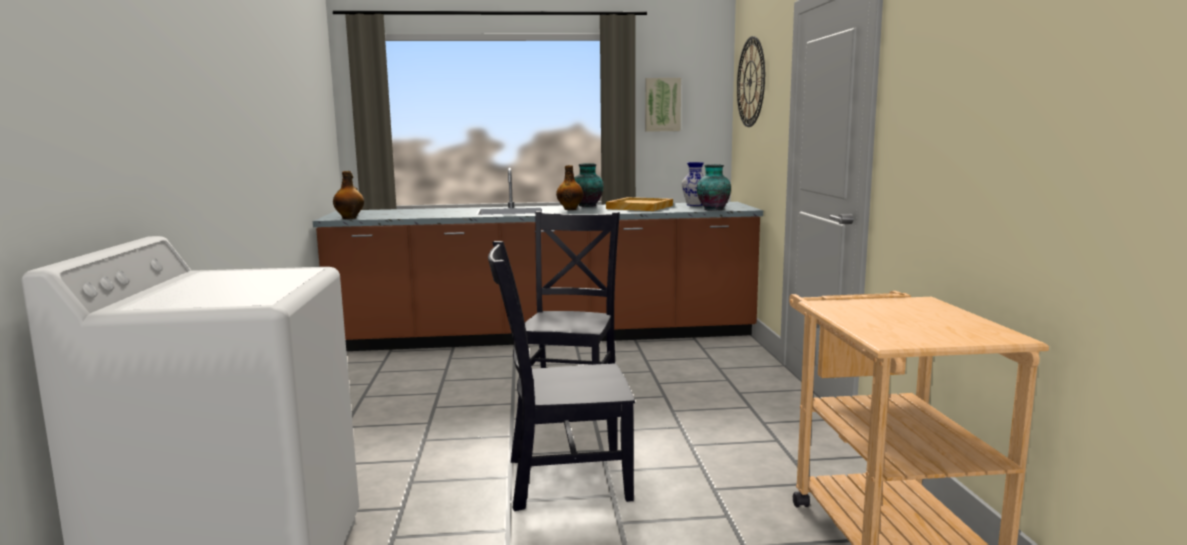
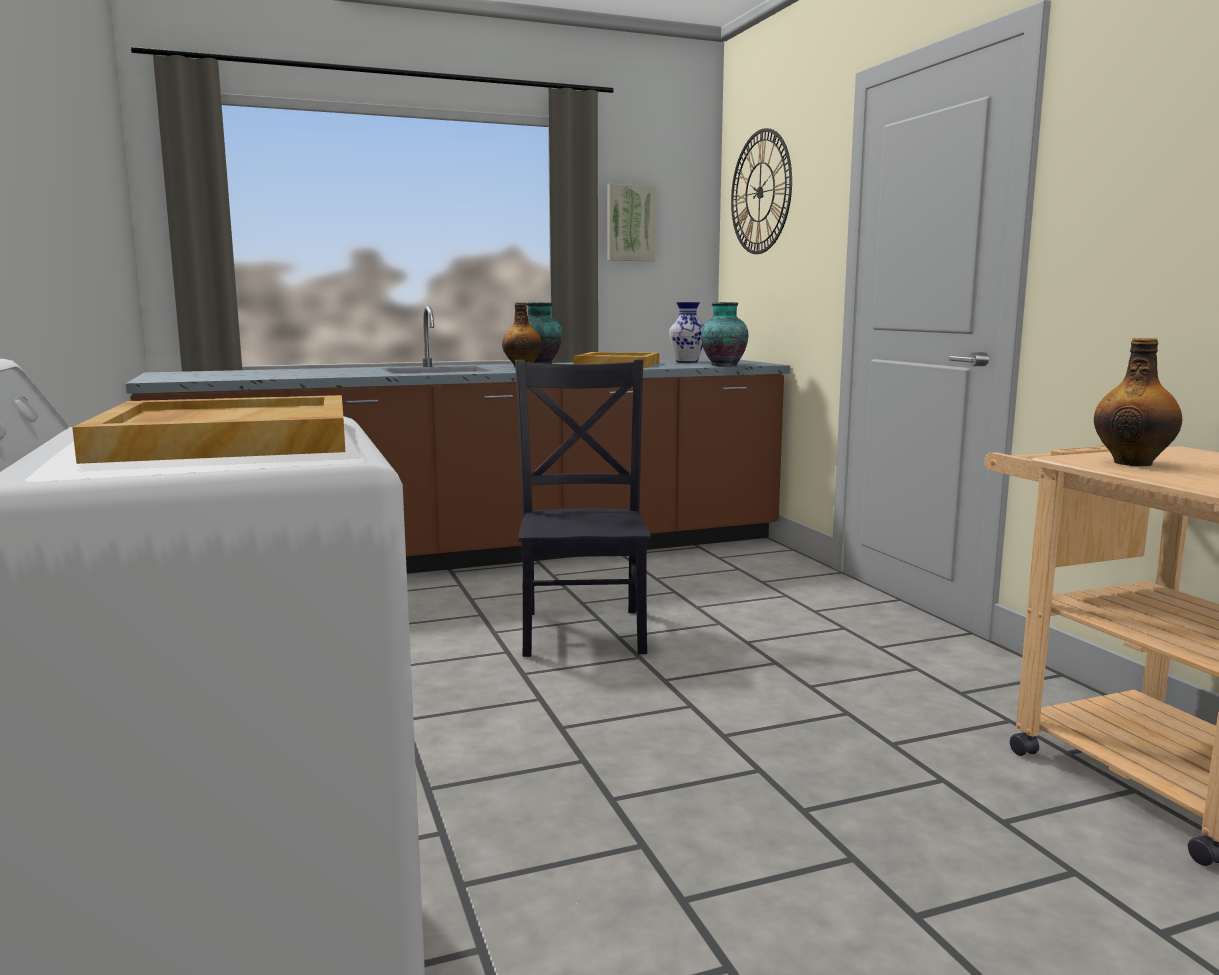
camera: 15 degrees left, 0 degrees up
(240, 284) = (227, 439): none -> beige tray
(350, 218) = (187, 379): bottle -> bottle (1133, 463)
(562, 479) = (667, 756): black chair -> none

